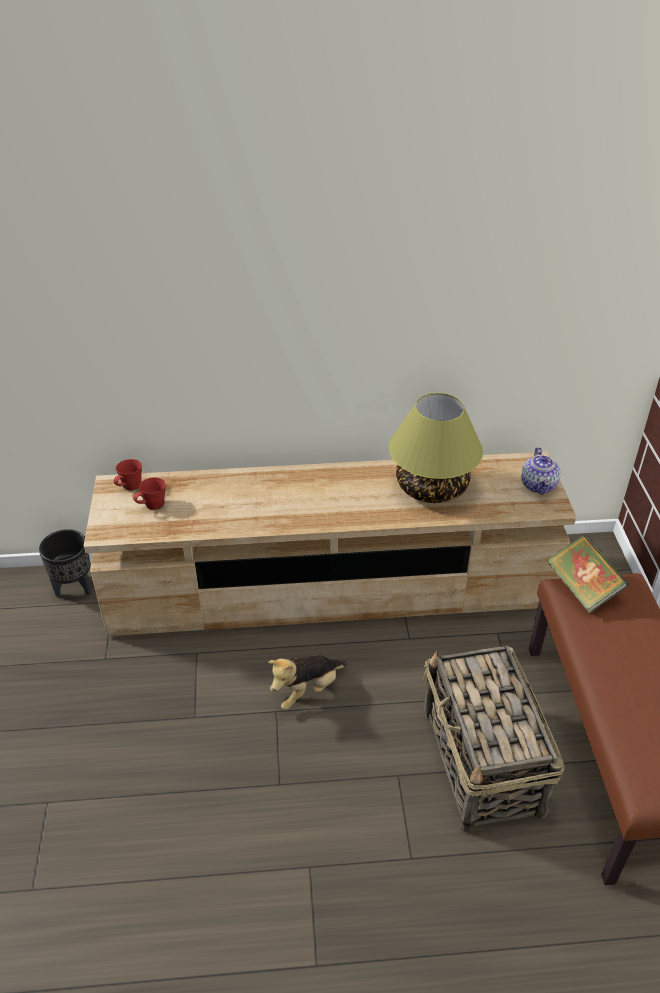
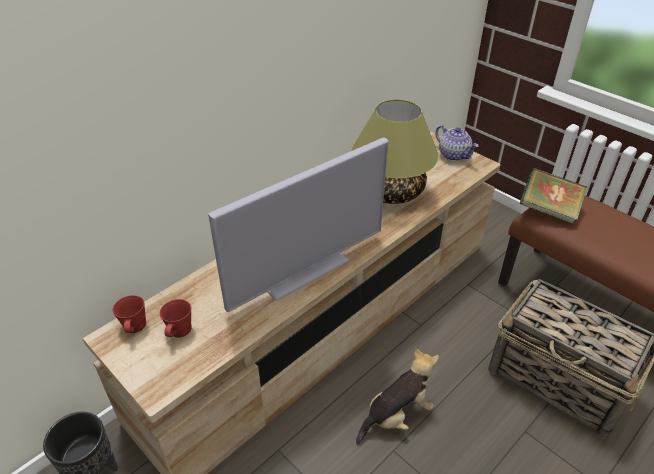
camera: 40 degrees left, 0 degrees up
(280, 512) = (304, 271): none -> television
(306, 690) = (397, 415): plush toy -> plush toy turned 135 degrees counterclockwise

